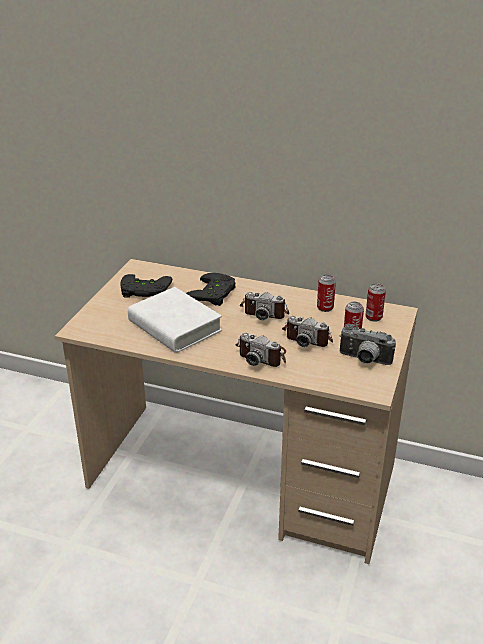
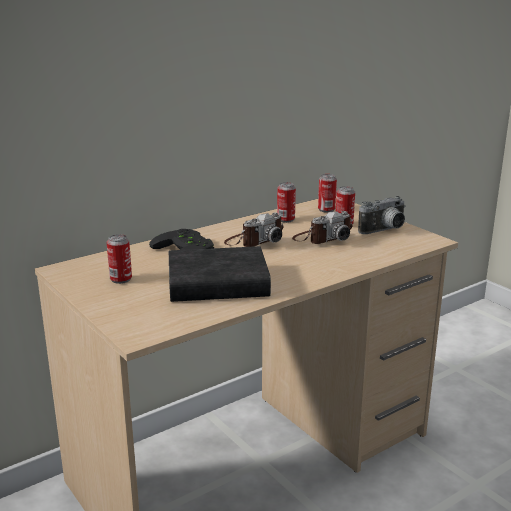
camera: 55 degrees left, 10 degrees down
(144, 291) = (121, 279): black game controller -> can
(174, 326) = (218, 284): white book -> black book
(262, 355) = (327, 262): camera -> none

